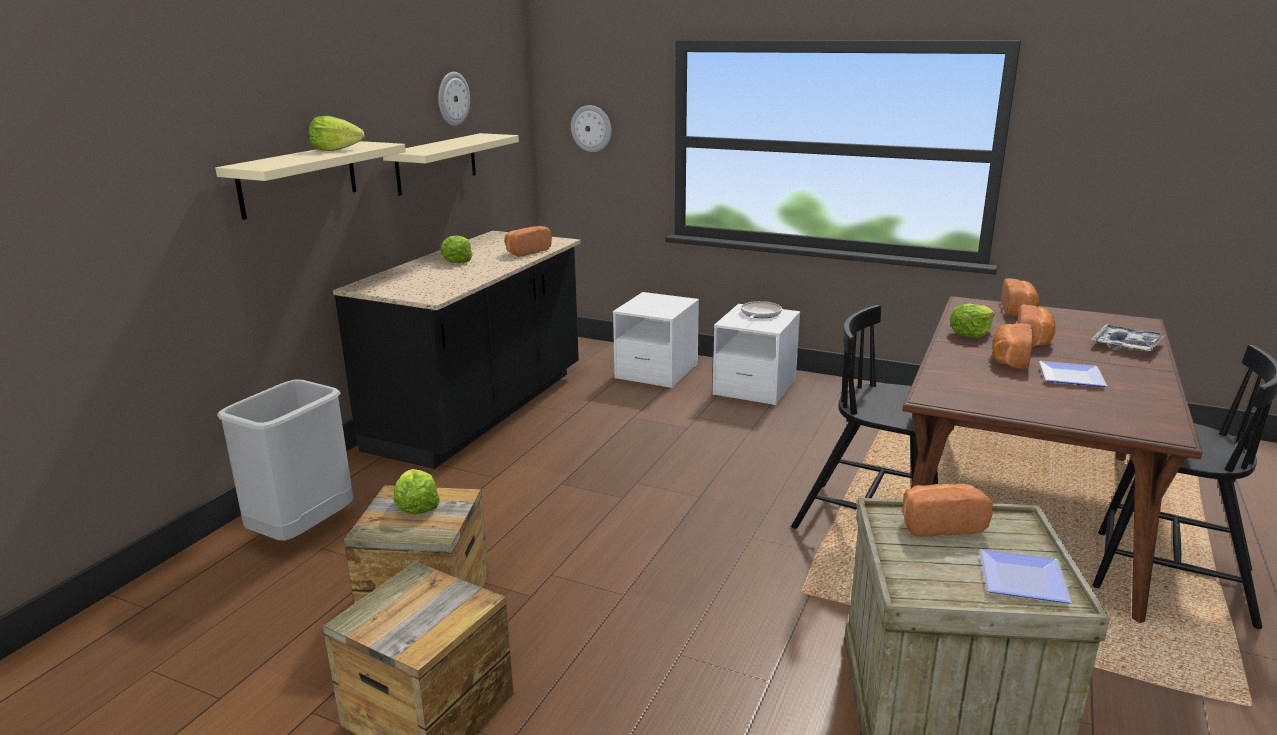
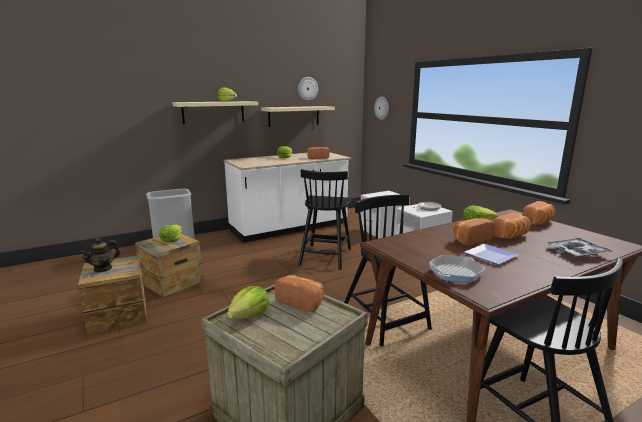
camera: 35 degrees right, 5 degrees down
(399, 617) = (103, 268): none -> teapot
(481, 410) = (289, 228): black counter -> white counter
(633, 447) = (325, 256): none -> black chair
(923, 572) = (249, 315): none -> lettuce
(1025, 578) = (289, 338): plate -> none
(1088, 413) = (455, 273): none -> frying pan

